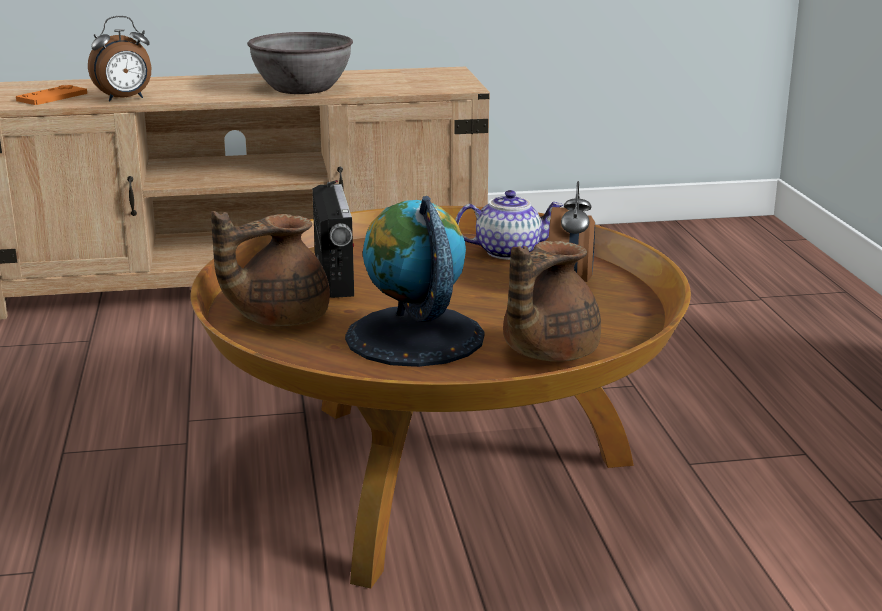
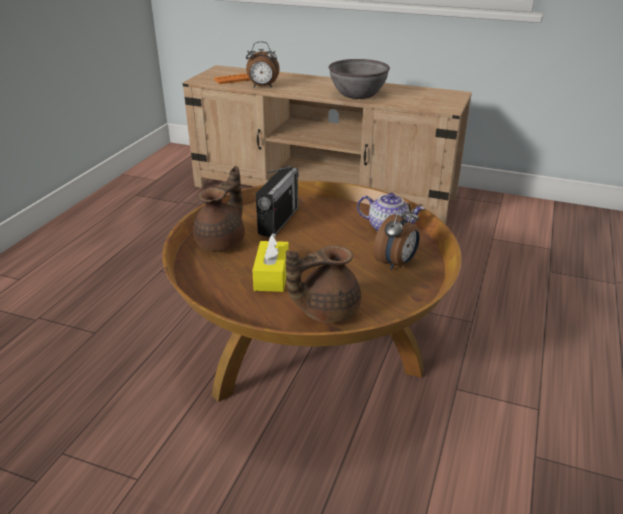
camera: 30 degrees right, 10 degrees up
(278, 318) = (222, 241): brown teapot -> brown teapot turned 120 degrees clockwise
(414, 337) = (272, 275): globe -> yellow tissue box

